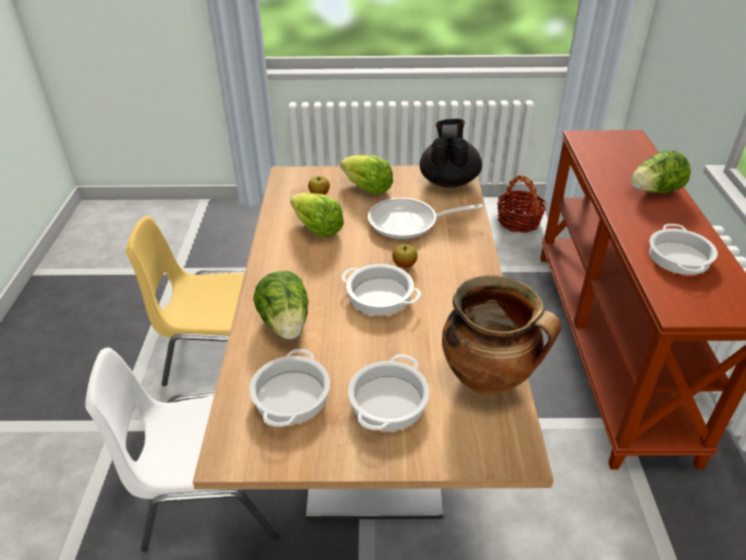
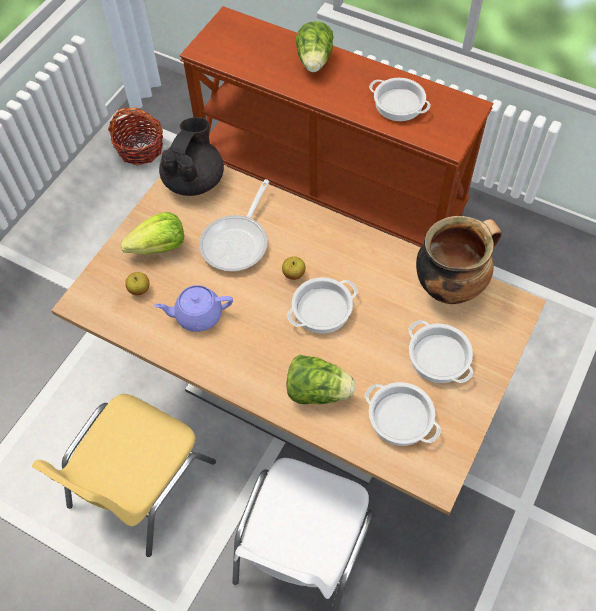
camera: 60 degrees left, 20 degrees up
(317, 229) = (197, 315): lettuce -> purple teapot
(449, 181) = (194, 180): black teapot -> black teapot turned 75 degrees clockwise

